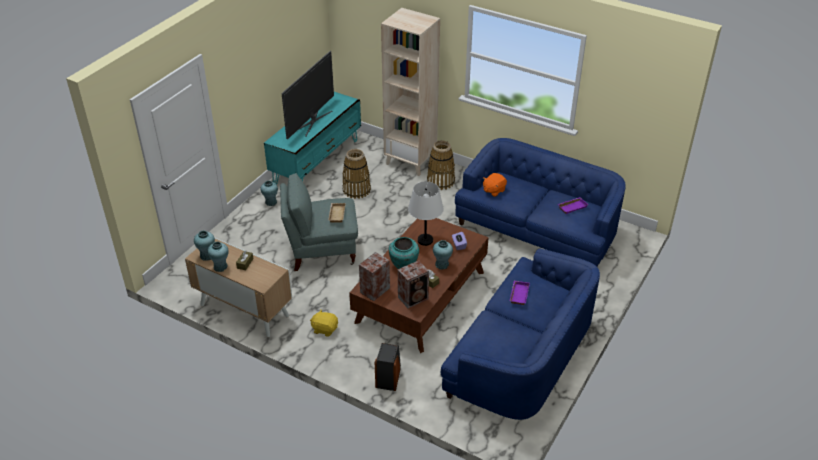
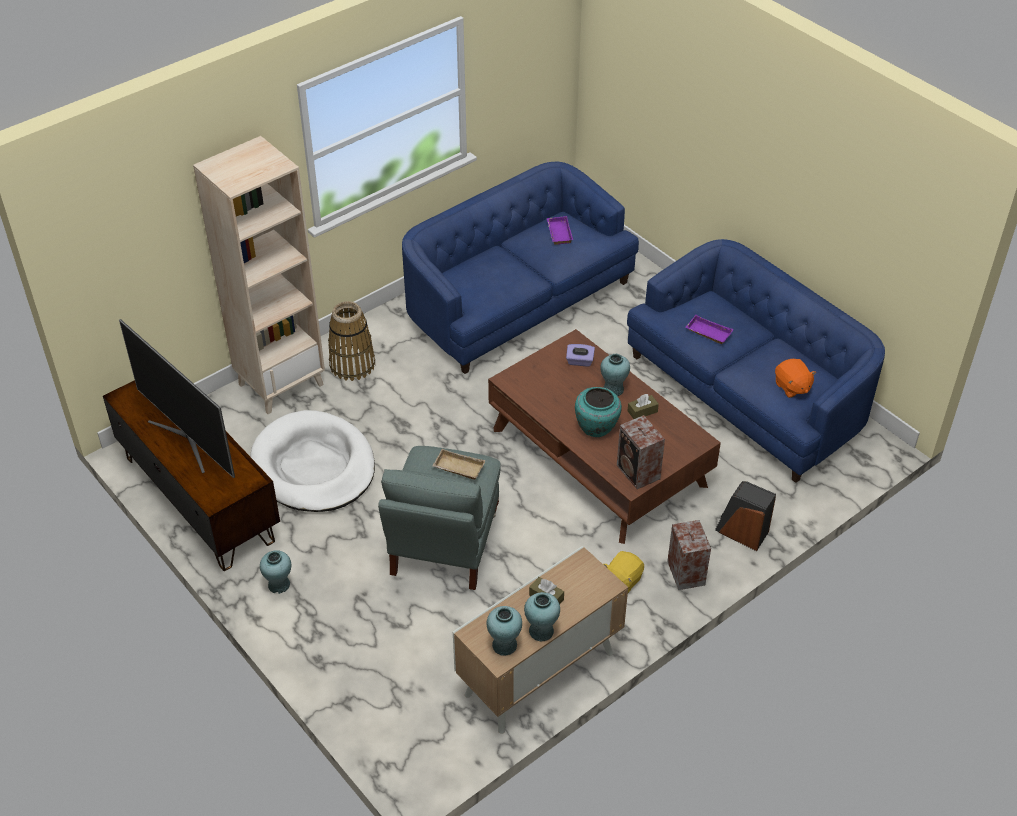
camera: 70 degrees left, 5 degrees up
(317, 160) = (199, 498): turquoise tv stand -> brown tv stand
(356, 190) = (313, 466): basket -> white dog bed
(414, 298) = (670, 435): speaker -> speaker (686, 572)
(425, 240) = (553, 392): white table lamp -> none
(493, 190) = (483, 292): orange plush toy -> orange plush toy (792, 387)

